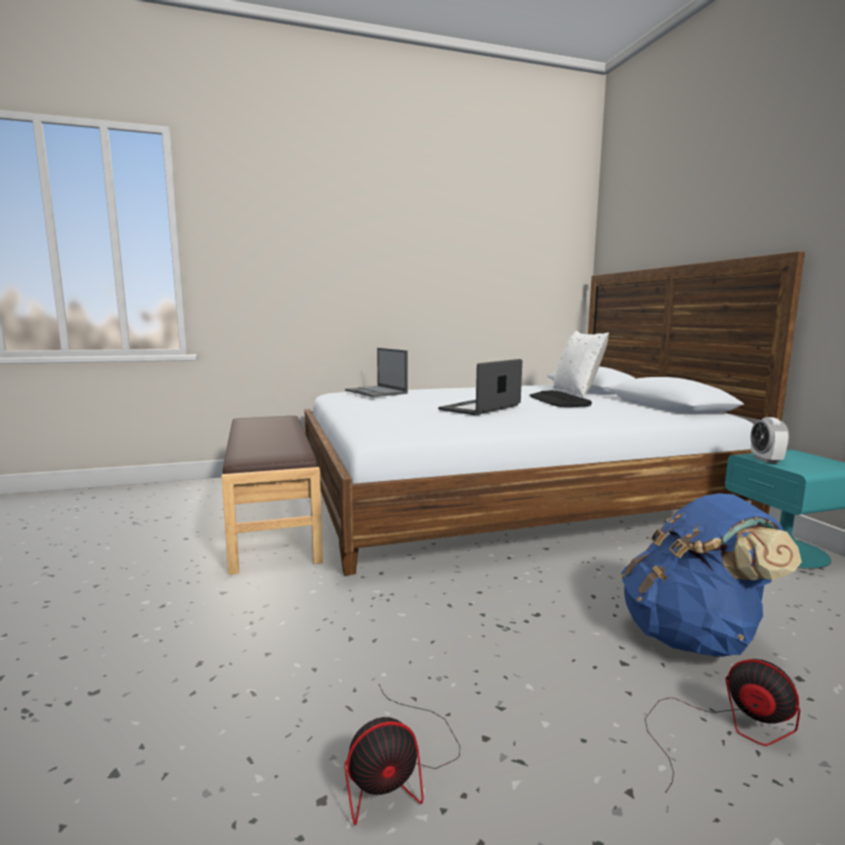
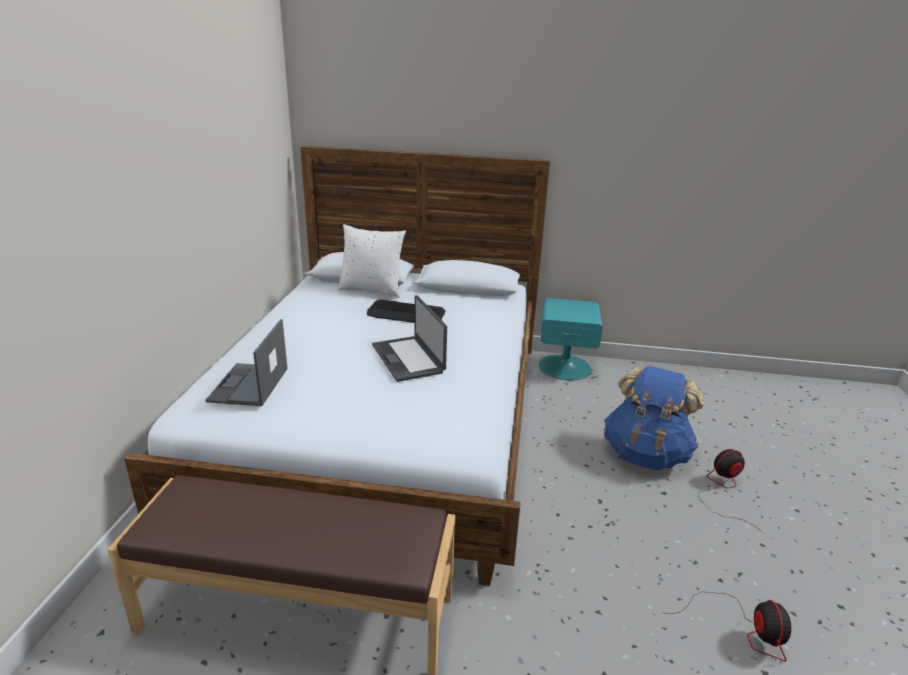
camera: 65 degrees left, 15 degrees up
(376, 392) = (249, 385): laptop -> laptop turned 105 degrees clockwise
(766, 460) = (565, 317): alarm clock -> none

